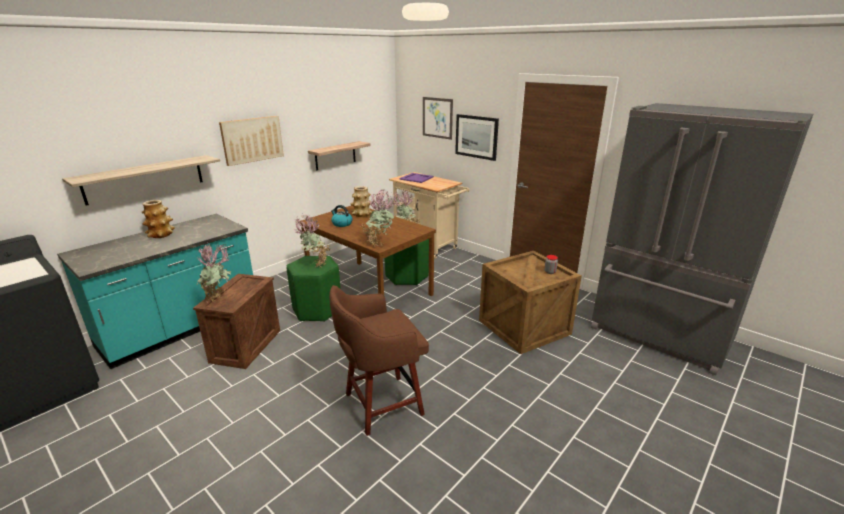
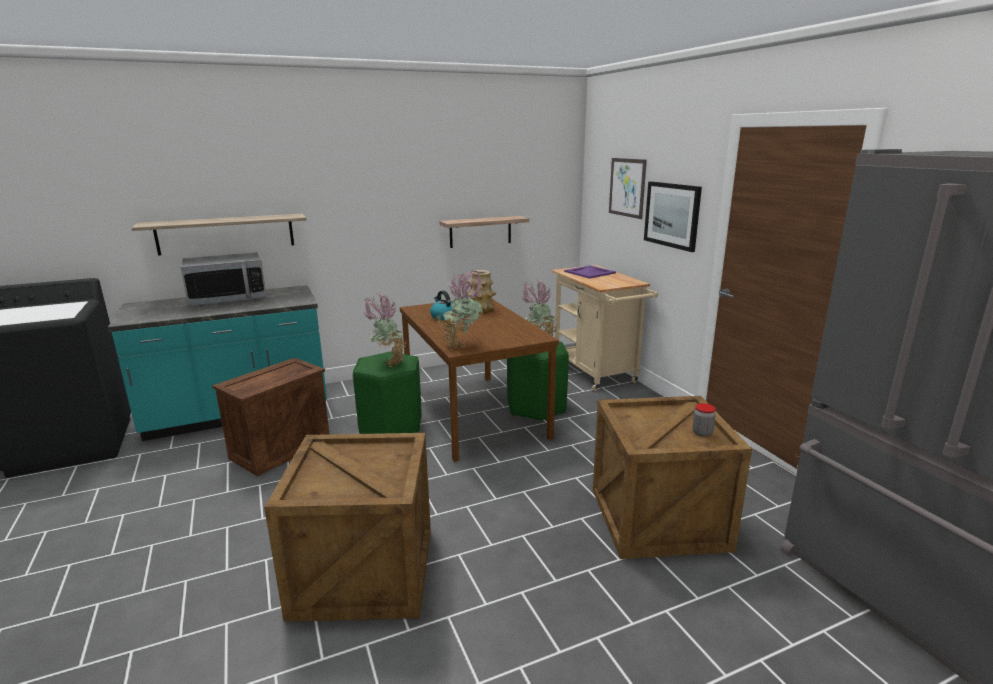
camera: 25 degrees right, 5 degrees down
(161, 235) = (228, 299): vase -> microwave
(219, 299) = (245, 381): potted plant -> none
(252, 140) = (363, 200): picture -> none
(381, 405) = (363, 570): brown stool -> crate

